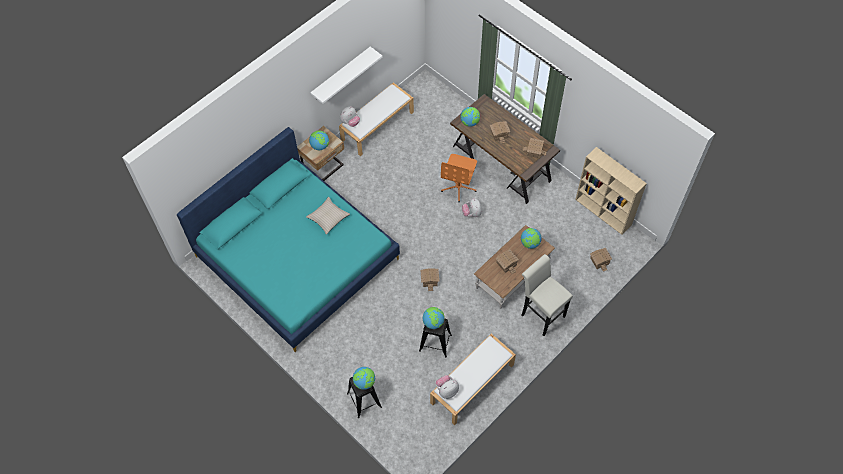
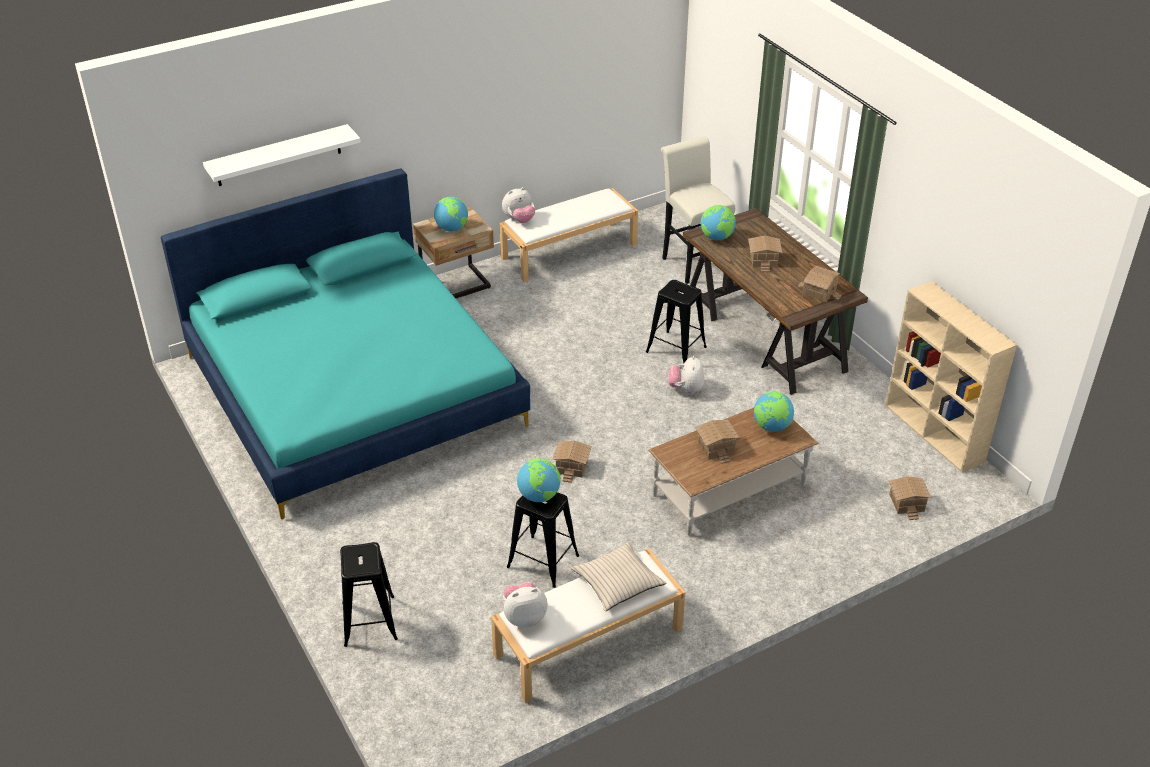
camera: 15 degrees right, 20 degrees down
(328, 218) = (419, 317): beige pillow -> beige pillow (617, 582)
(341, 74) = (514, 114): white shelf -> white shelf (278, 155)
(364, 382) = (367, 558): globe -> none
(459, 187) = (676, 350): orange office chair -> black stool
(540, 313) = (764, 559): white stool -> white stool (692, 262)

